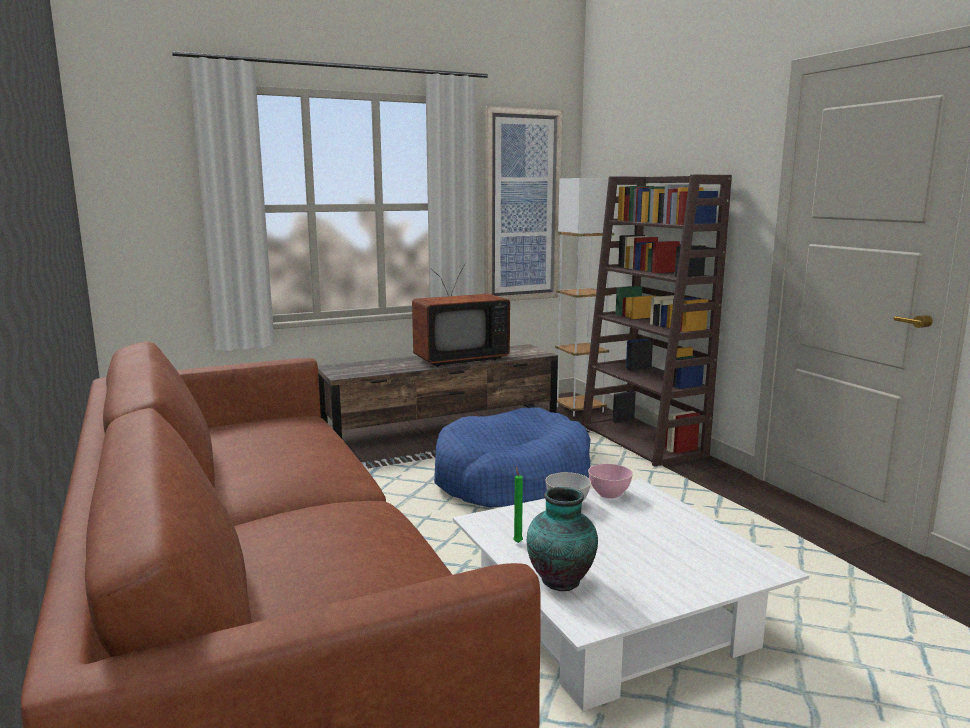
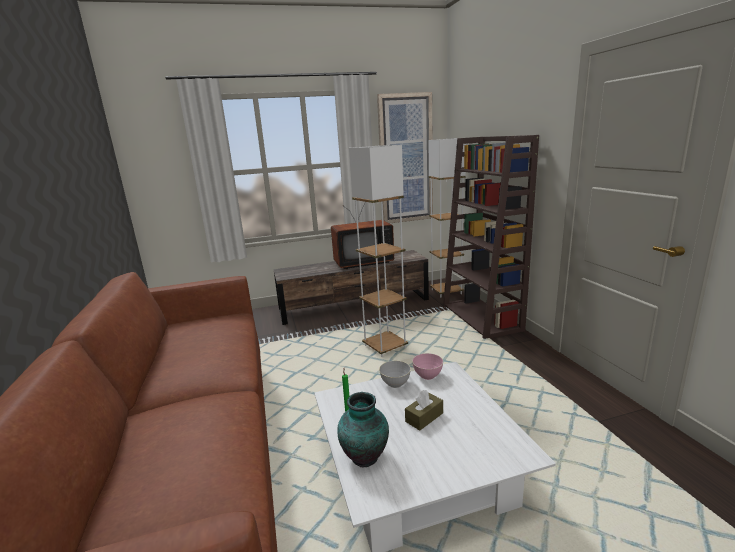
camera: 10 degrees right, 5 degrees up
(511, 479) = (385, 347): blue dog bed -> white floor lamp
(623, 538) = (424, 417): none -> brown tissue box

